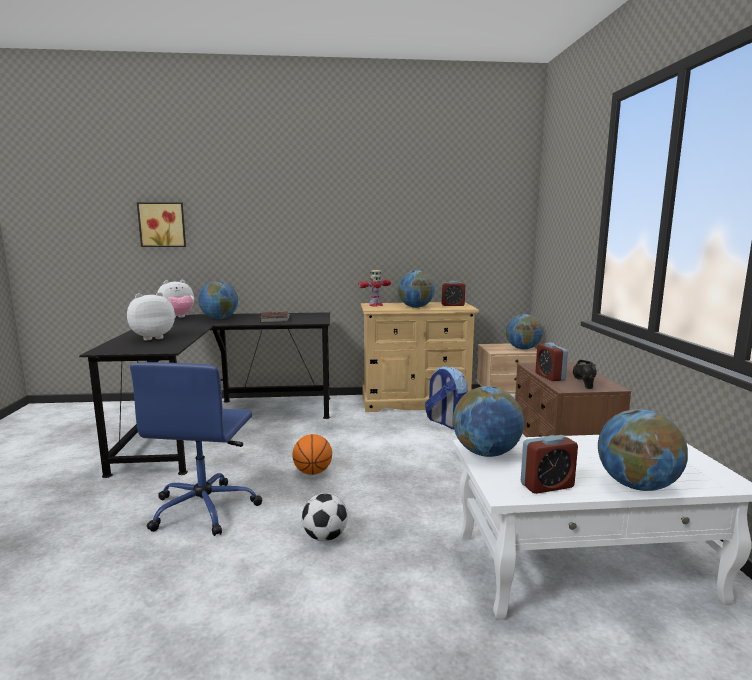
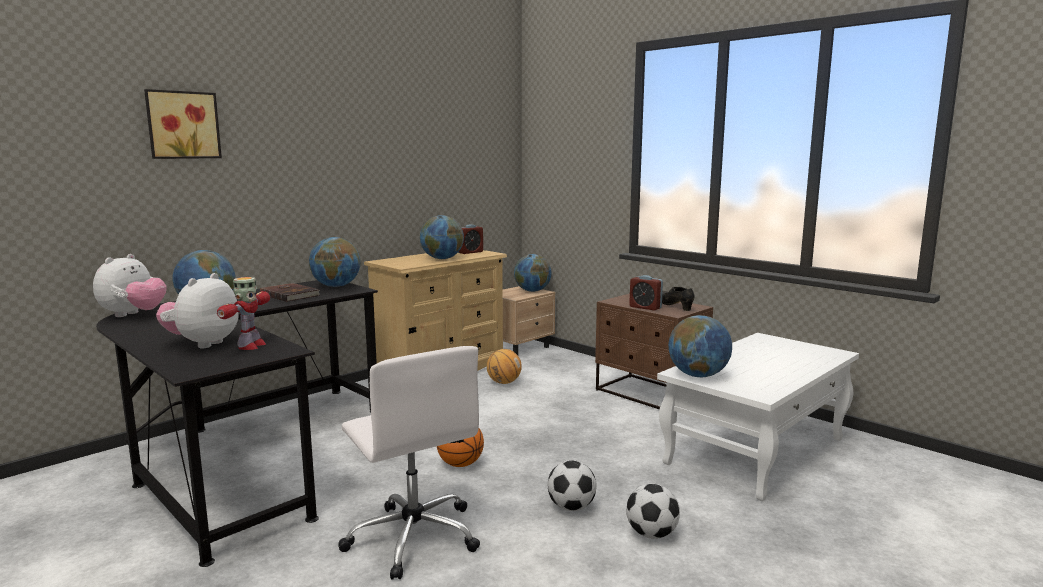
camera: 40 degrees left, 0 degrees up
(162, 224) = (69, 167): picture -> picture (182, 125)
(205, 508) = (413, 536): blue office chair -> white office chair
(342, 591) = (651, 534): none -> football
(375, 305) = (393, 262): toy robot -> toy robot (250, 346)
(446, 423) = (503, 382): backpack -> basketball
(547, 485) = (770, 383): alarm clock -> none
(636, 485) = (806, 368): globe -> globe (336, 286)

